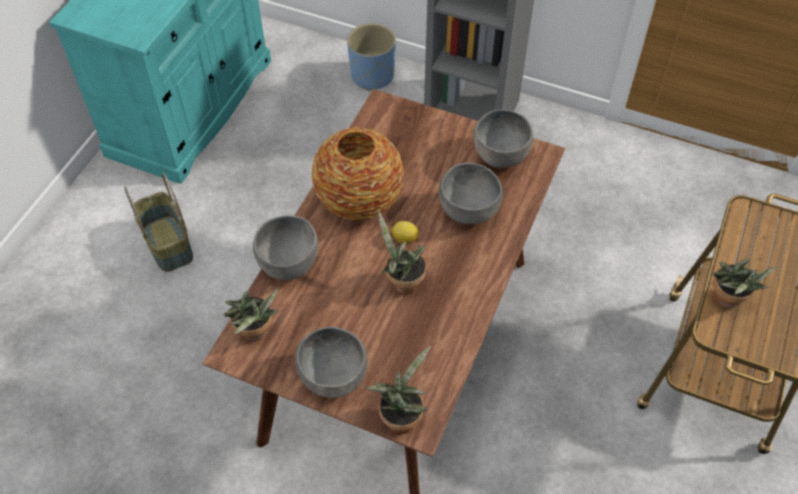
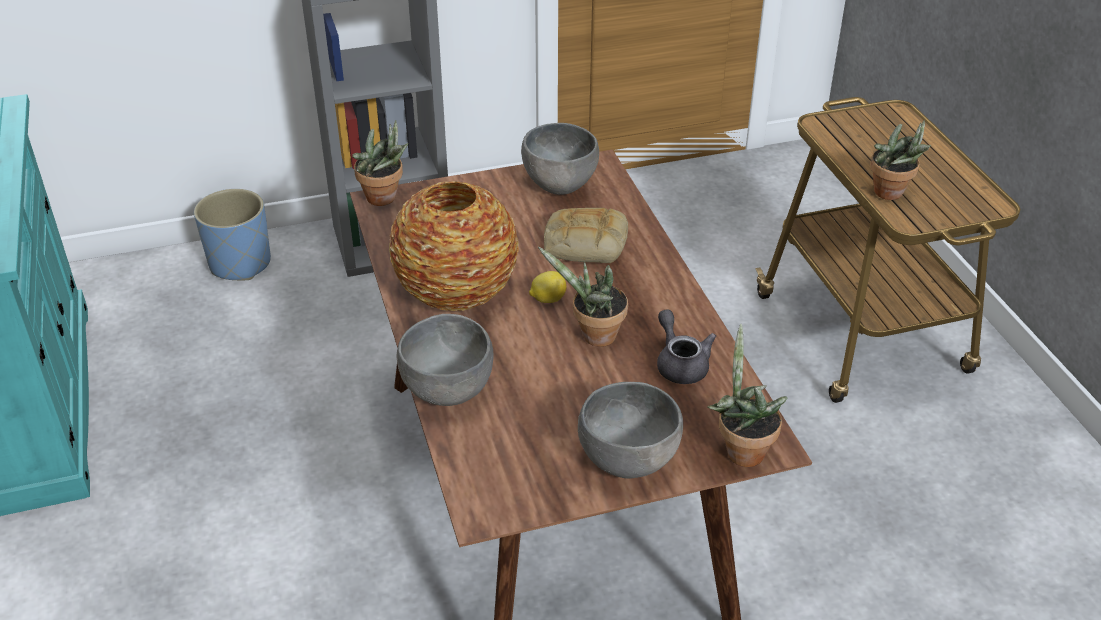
camera: 40 degrees left, 15 degrees down
(169, 244) = (141, 571): basket -> none
(256, 334) = (490, 476): potted plant -> potted plant (385, 199)
(431, 335) = (680, 363): none -> grey teapot
(467, 211) = (584, 243): grey bowl -> bread

